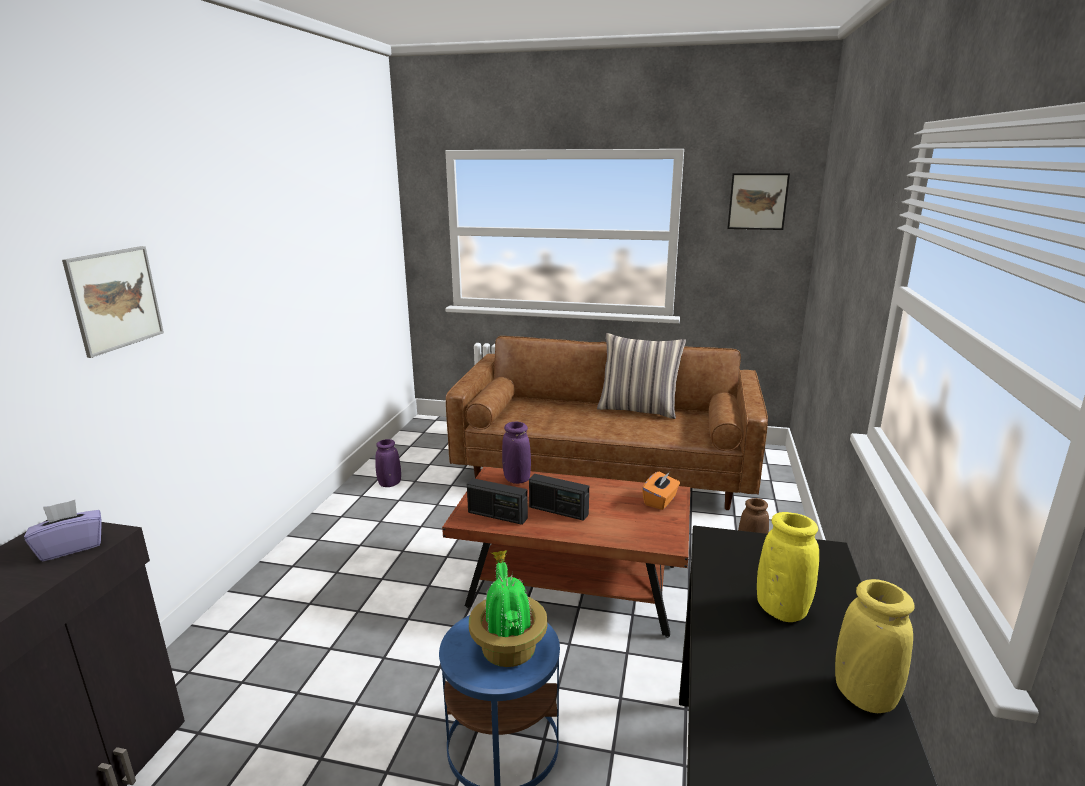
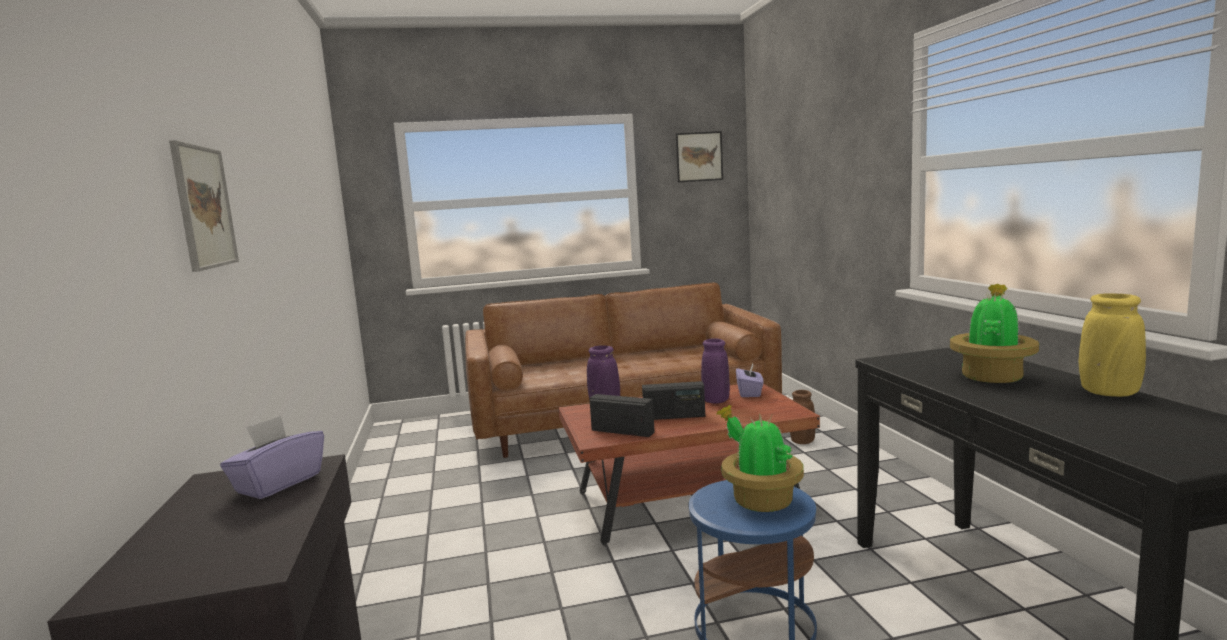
camera: 25 degrees left, 10 degrees down
(389, 484) = (406, 480): purple vase -> purple vase (716, 401)
(497, 515) = (622, 431): radio -> radio turned 150 degrees counterclockwise
(638, 409) = (643, 352): pillow -> none
(660, 501) = (749, 393): orange tissue box -> purple tissue box
(781, 610) = (992, 376): yellow vase -> potted plant

